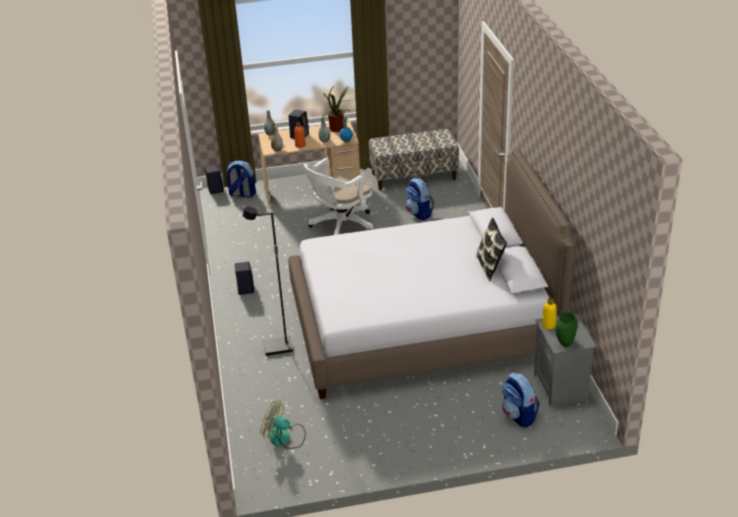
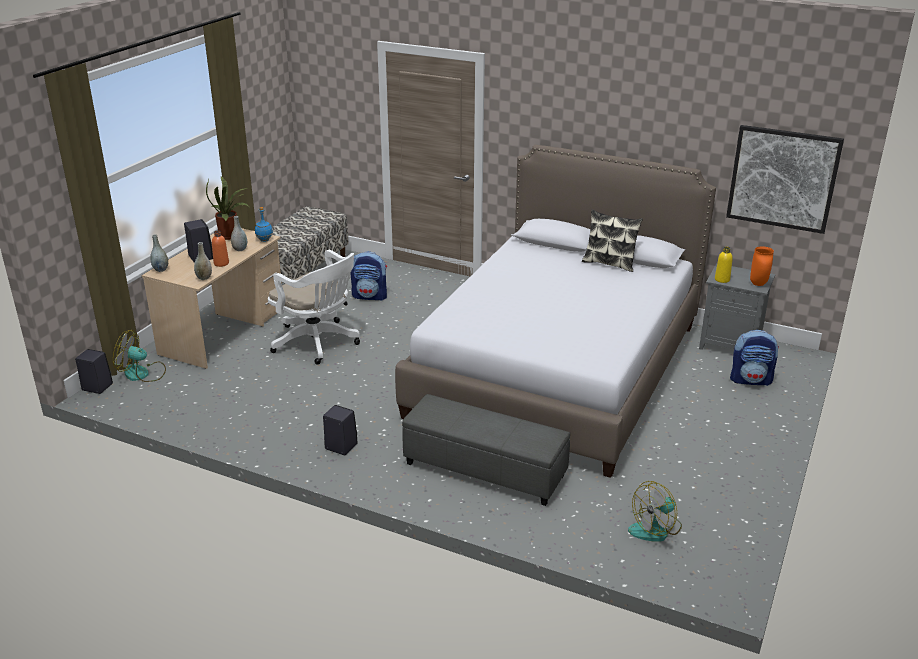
camera: 55 degrees left, 5 degrees down
(242, 194) = (142, 374): backpack -> fan
(277, 348) = (485, 469): black floor lamp -> grey ottoman
(340, 226) = (318, 343): white office chair -> white office chair turned 45 degrees counterclockwise
(564, 343) = (757, 284): green vase -> orange vase
(606, 264) = (783, 178): none -> picture

